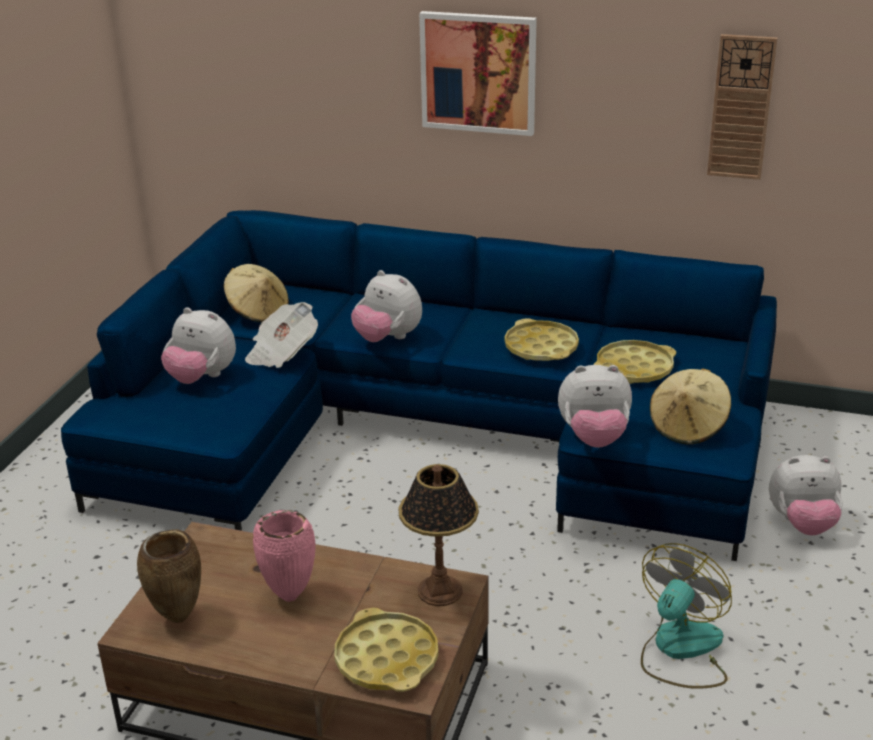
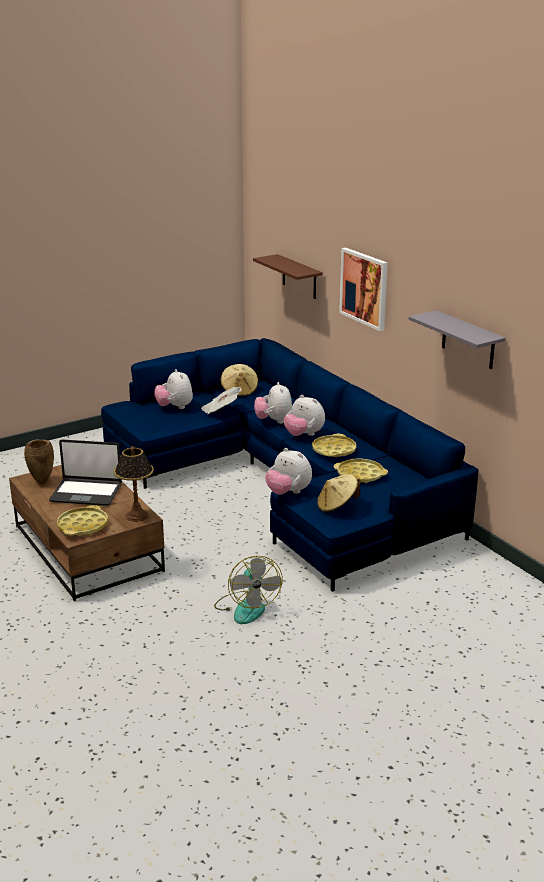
camera: 40 degrees right, 5 degrees down
(290, 595) = (86, 493): pink vase -> laptop
(296, 86) = (299, 277): none -> brown shelf
(680, 650) = (246, 607): fan -> fan turned 90 degrees clockwise
(741, 107) = (468, 340): wall clock -> grey shelf
(802, 524) = (392, 594): plush toy -> plush toy (304, 435)

